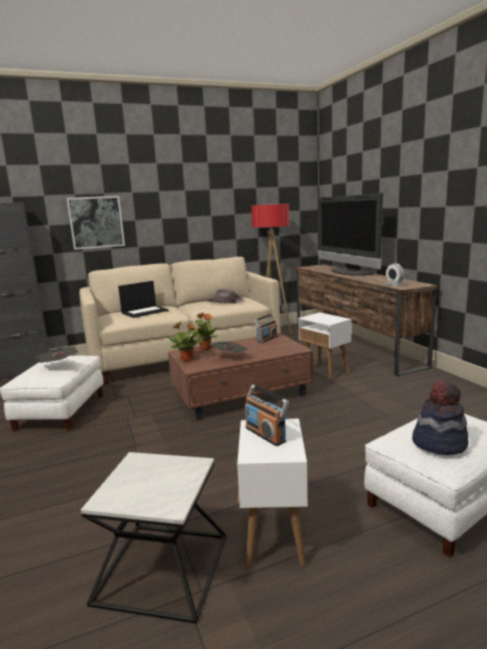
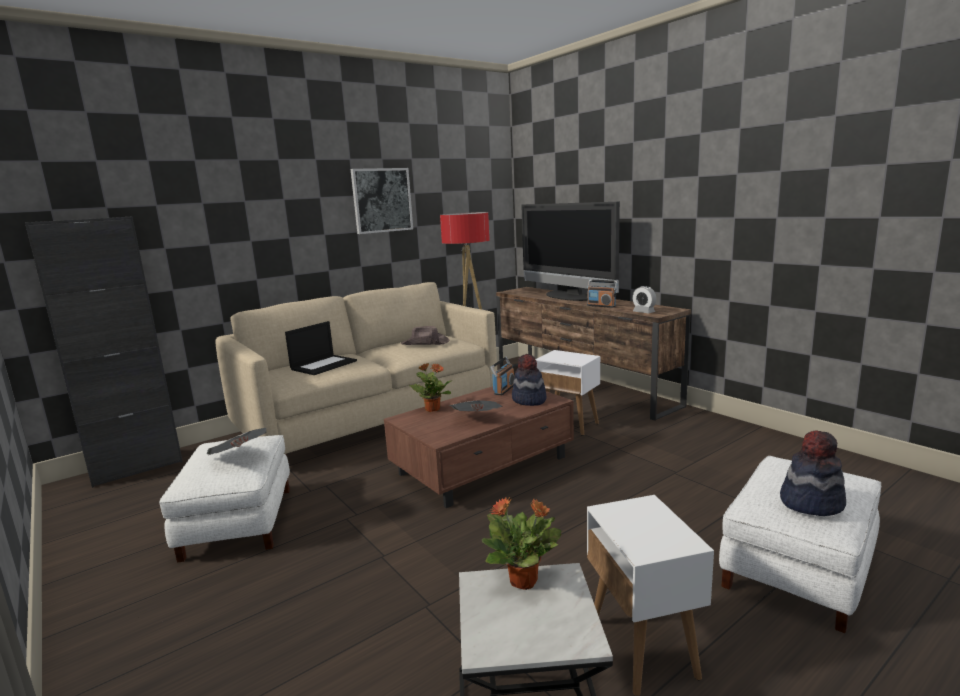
camera: 15 degrees left, 0 degrees up
(96, 222) = (235, 242): picture -> picture (382, 200)
(188, 359) = (422, 428): potted plant -> potted plant (524, 581)
(265, 434) = (635, 521): radio -> radio (601, 306)
(279, 347) = (529, 400): none -> hat

